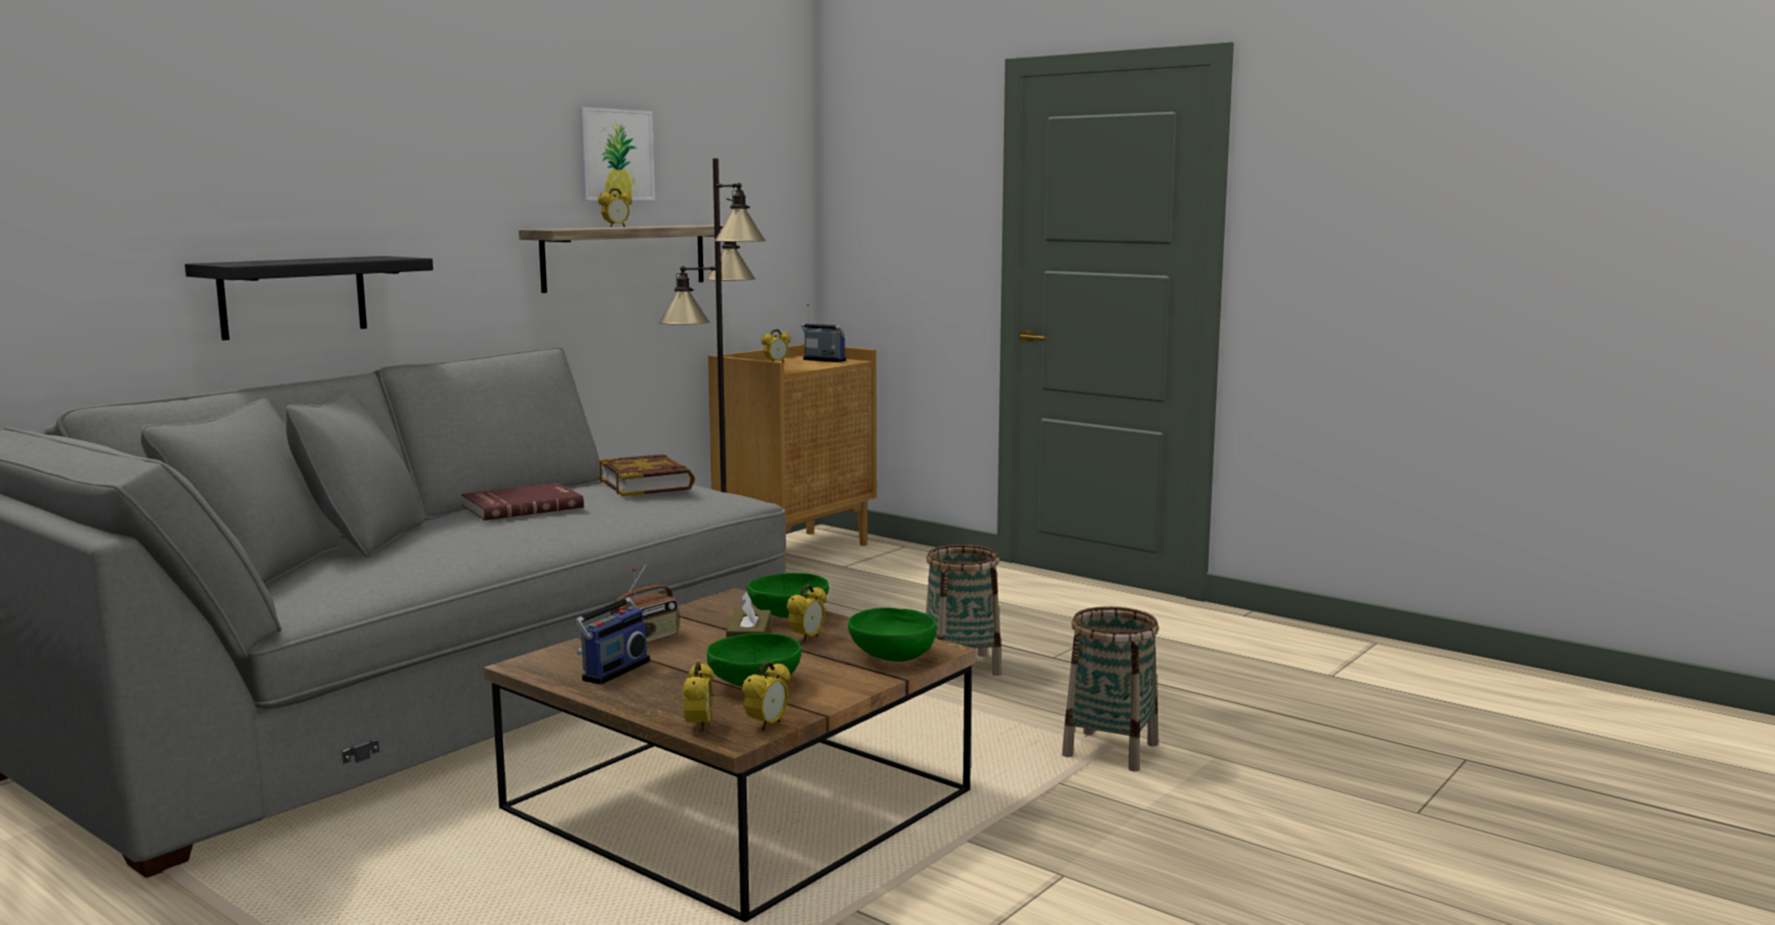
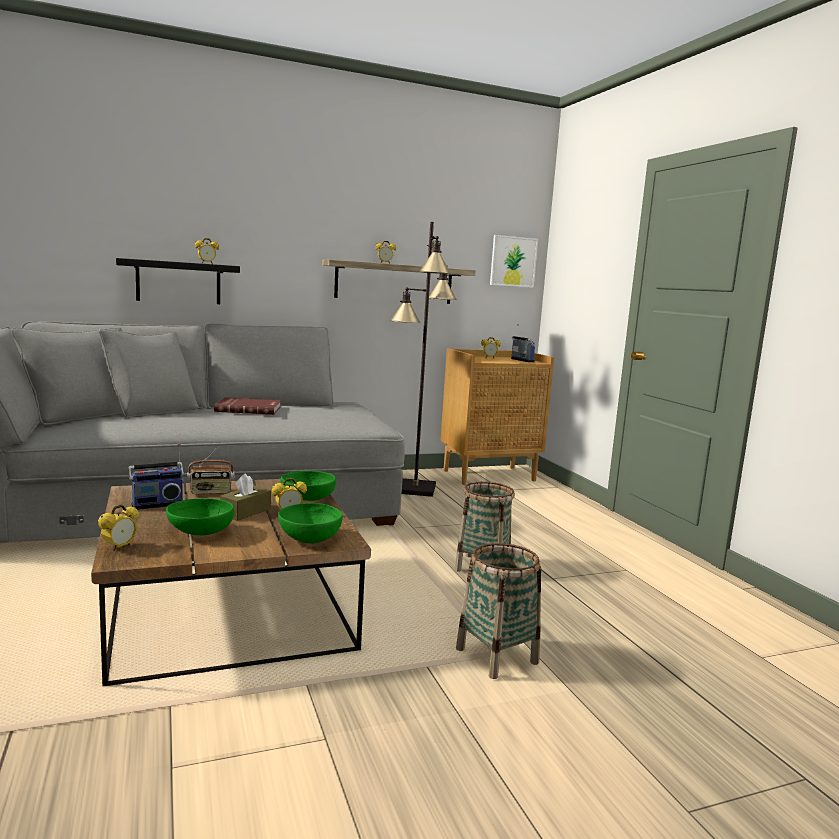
camera: 30 degrees right, 0 degrees up
(615, 155) = (393, 222): picture -> picture (513, 261)
(646, 484) = (336, 410): book -> none
(767, 725) = (151, 558): alarm clock -> alarm clock (206, 263)

